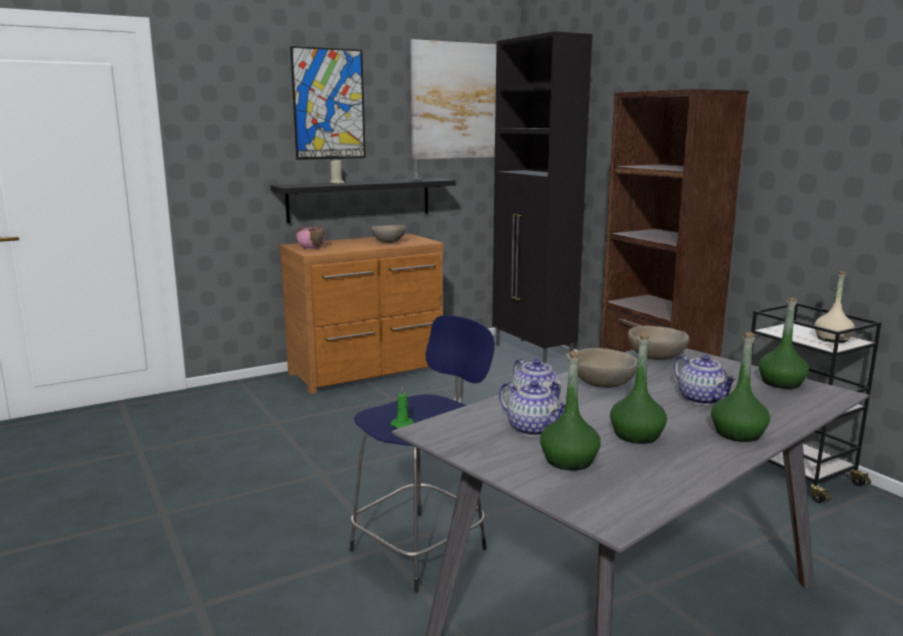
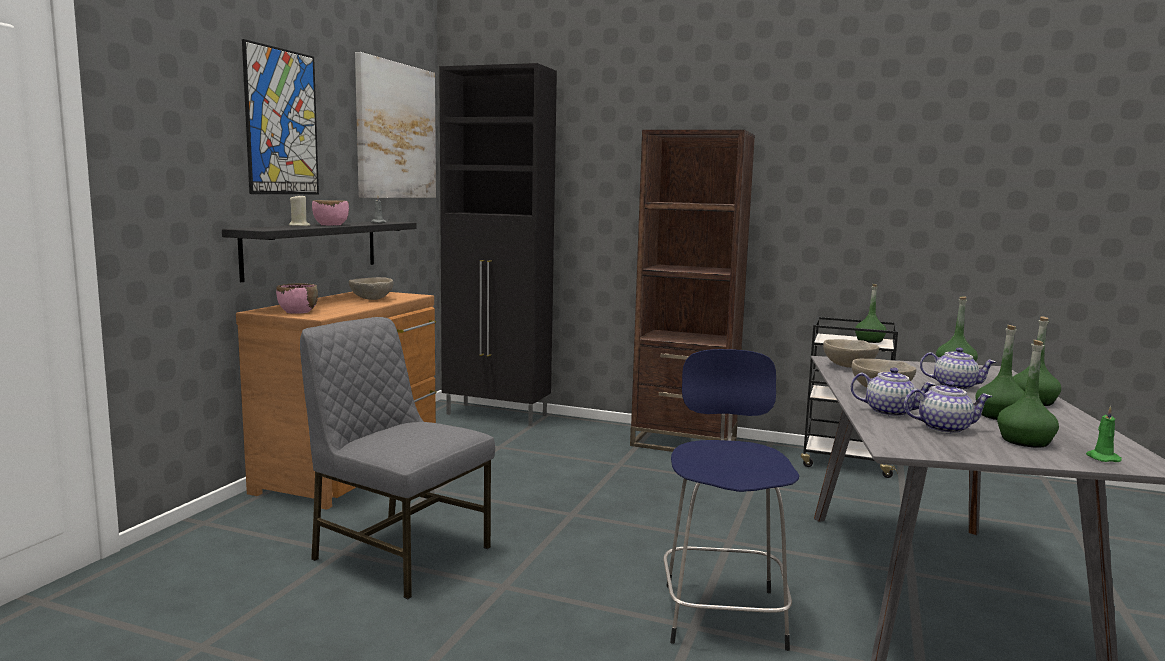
camera: 40 degrees left, 5 degrees down
(301, 433) = (398, 553): none -> grey chair
(364, 182) = (331, 225): none -> pink bowl
(403, 424) = (739, 471): green candle -> green candle (1101, 458)
(832, 339) = (869, 340): beige bottle -> green bottle

